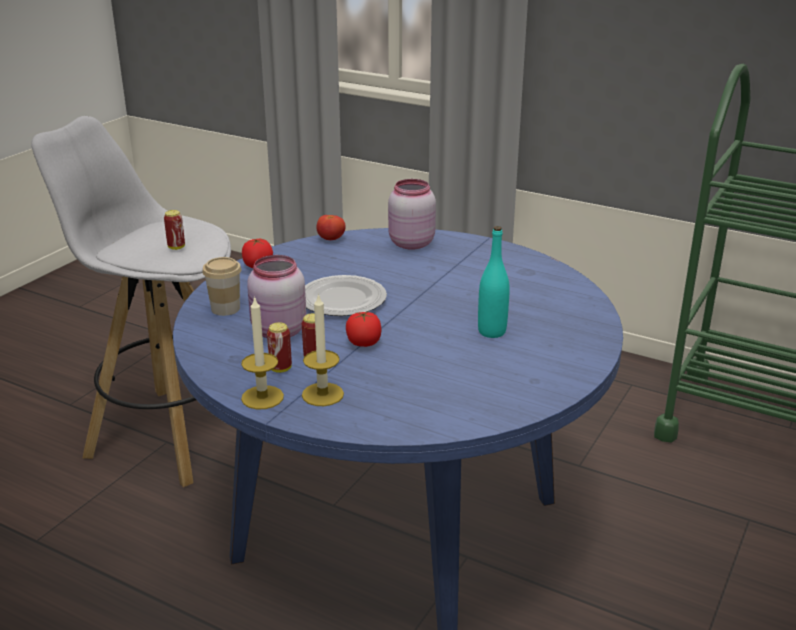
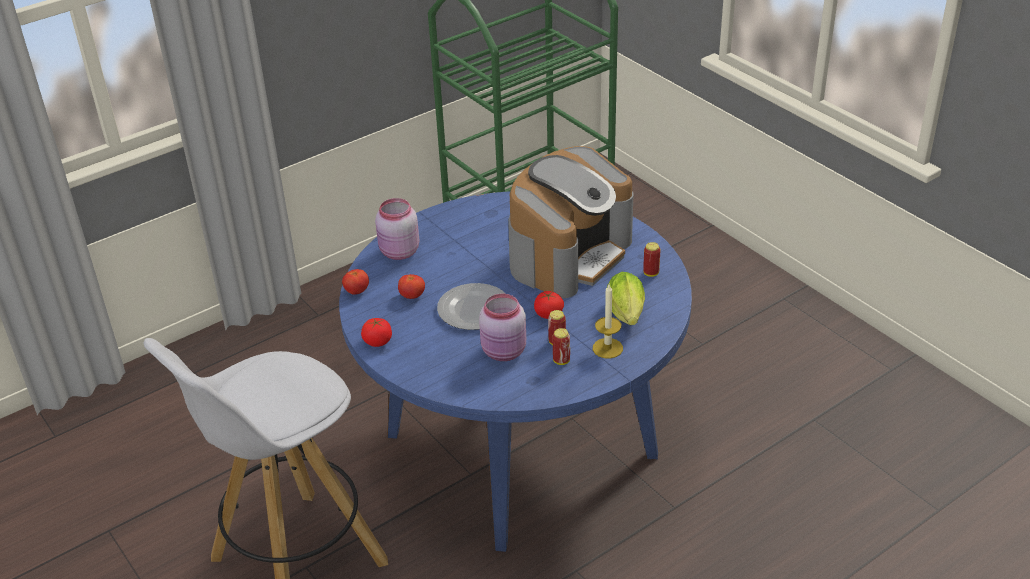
camera: 65 degrees left, 10 degrees up
(176, 247) = (293, 385): can -> can (651, 273)
(225, 309) = (447, 373): cup -> none
(262, 397) = (596, 376): candle -> none
(342, 265) = (412, 296): none -> tomato
(397, 395) = (627, 316): none -> lettuce
(492, 332) = (569, 254): turquoise bottle -> coffee machine

